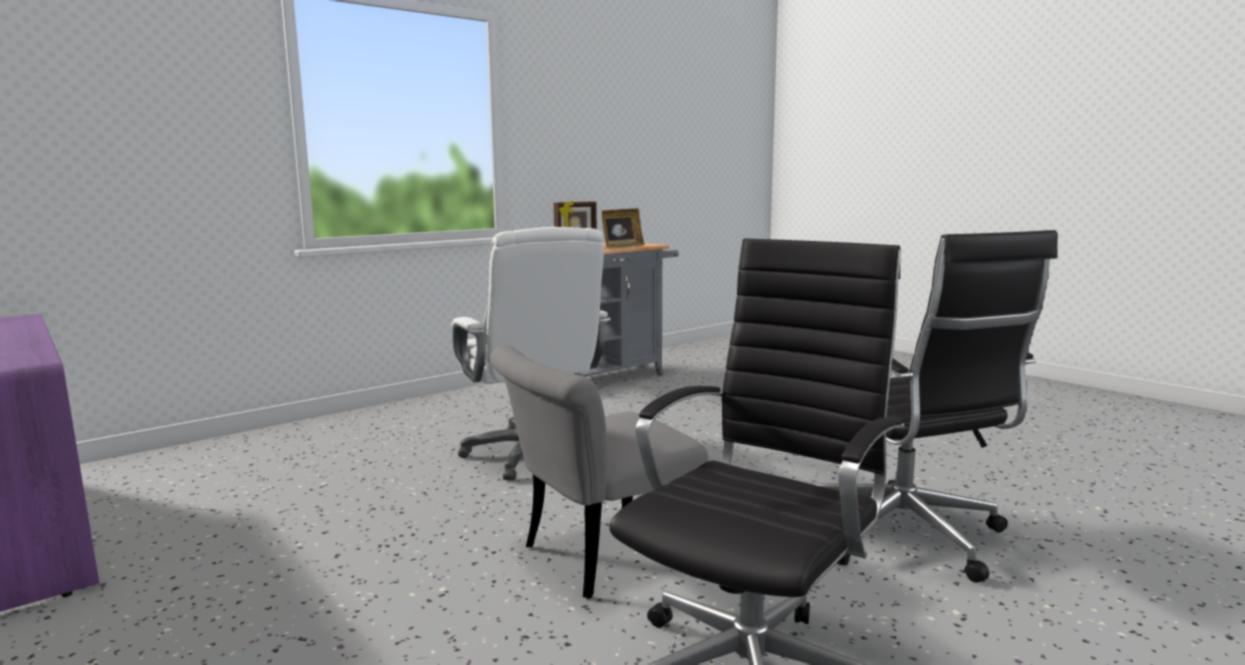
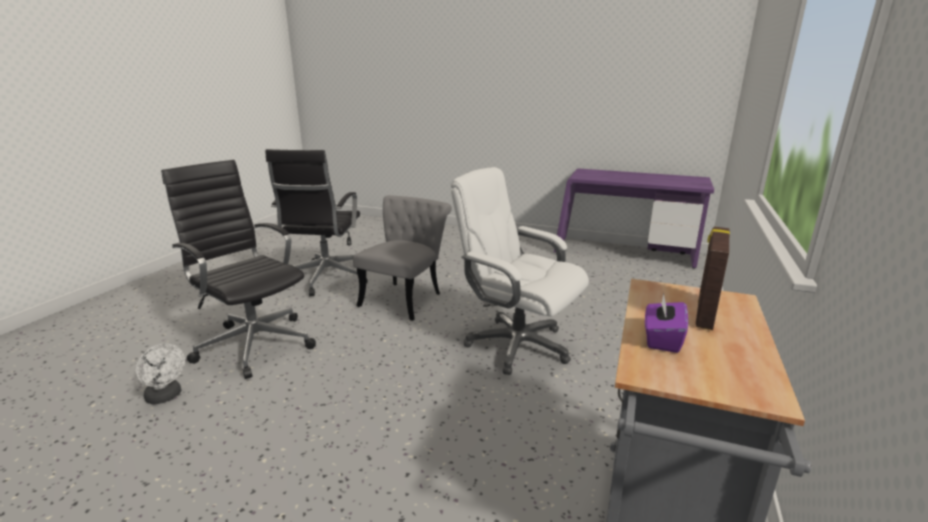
camera: 150 degrees right, 10 degrees up
(622, 246) = (662, 339): picture frame -> purple tissue box
(997, 496) = (166, 397): none -> white fan

